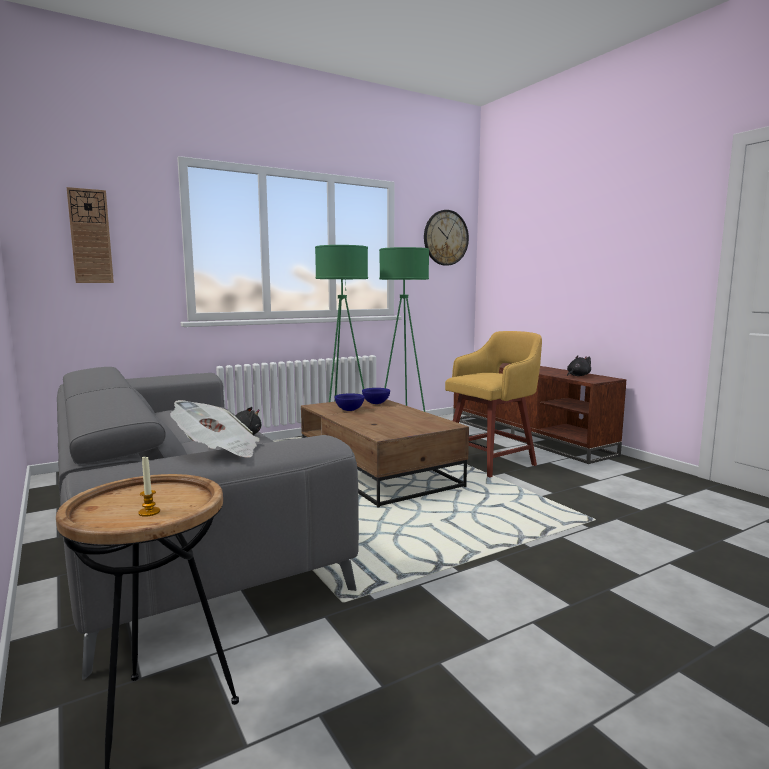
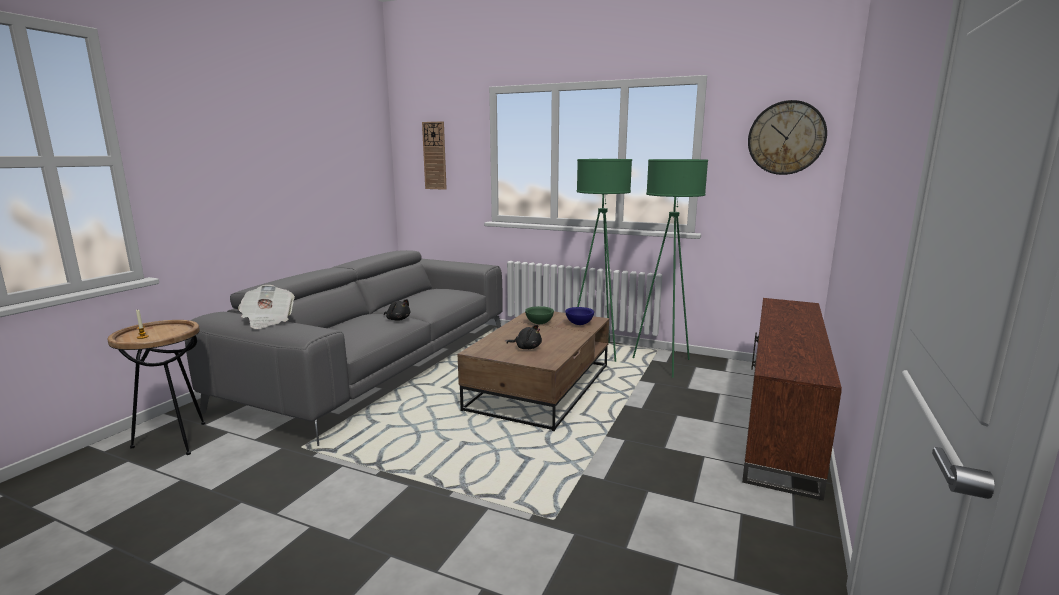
camera: 55 degrees right, 5 degrees up
(350, 410) = (539, 323): blue bowl -> green bowl
(492, 462) = (646, 426): yellow stool -> none
(577, 375) = (794, 359): black plush toy -> black plush toy (526, 348)

